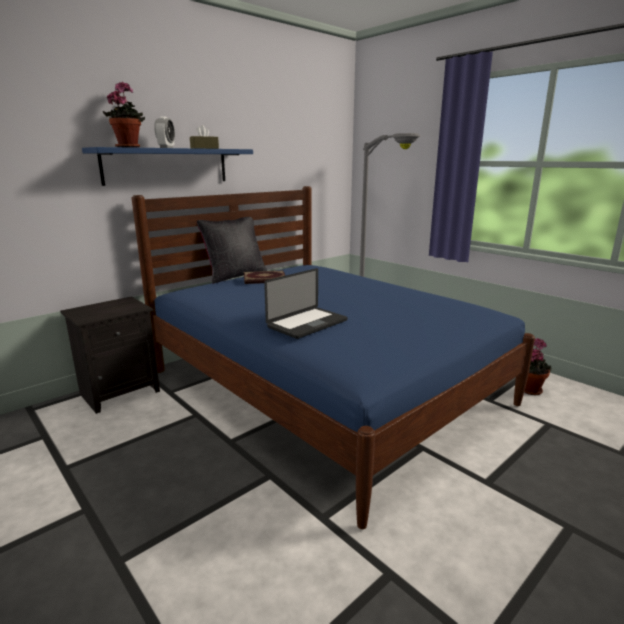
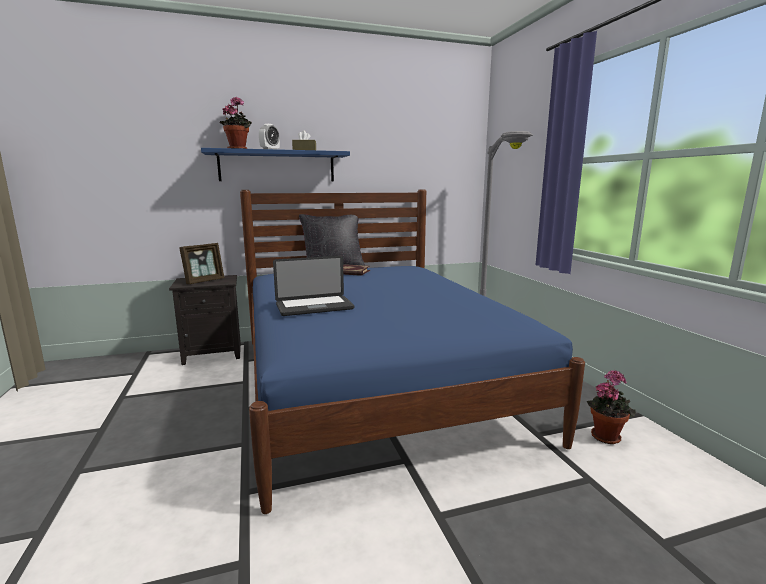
camera: 25 degrees right, 5 degrees down
(107, 309) = (204, 281): none -> picture frame

